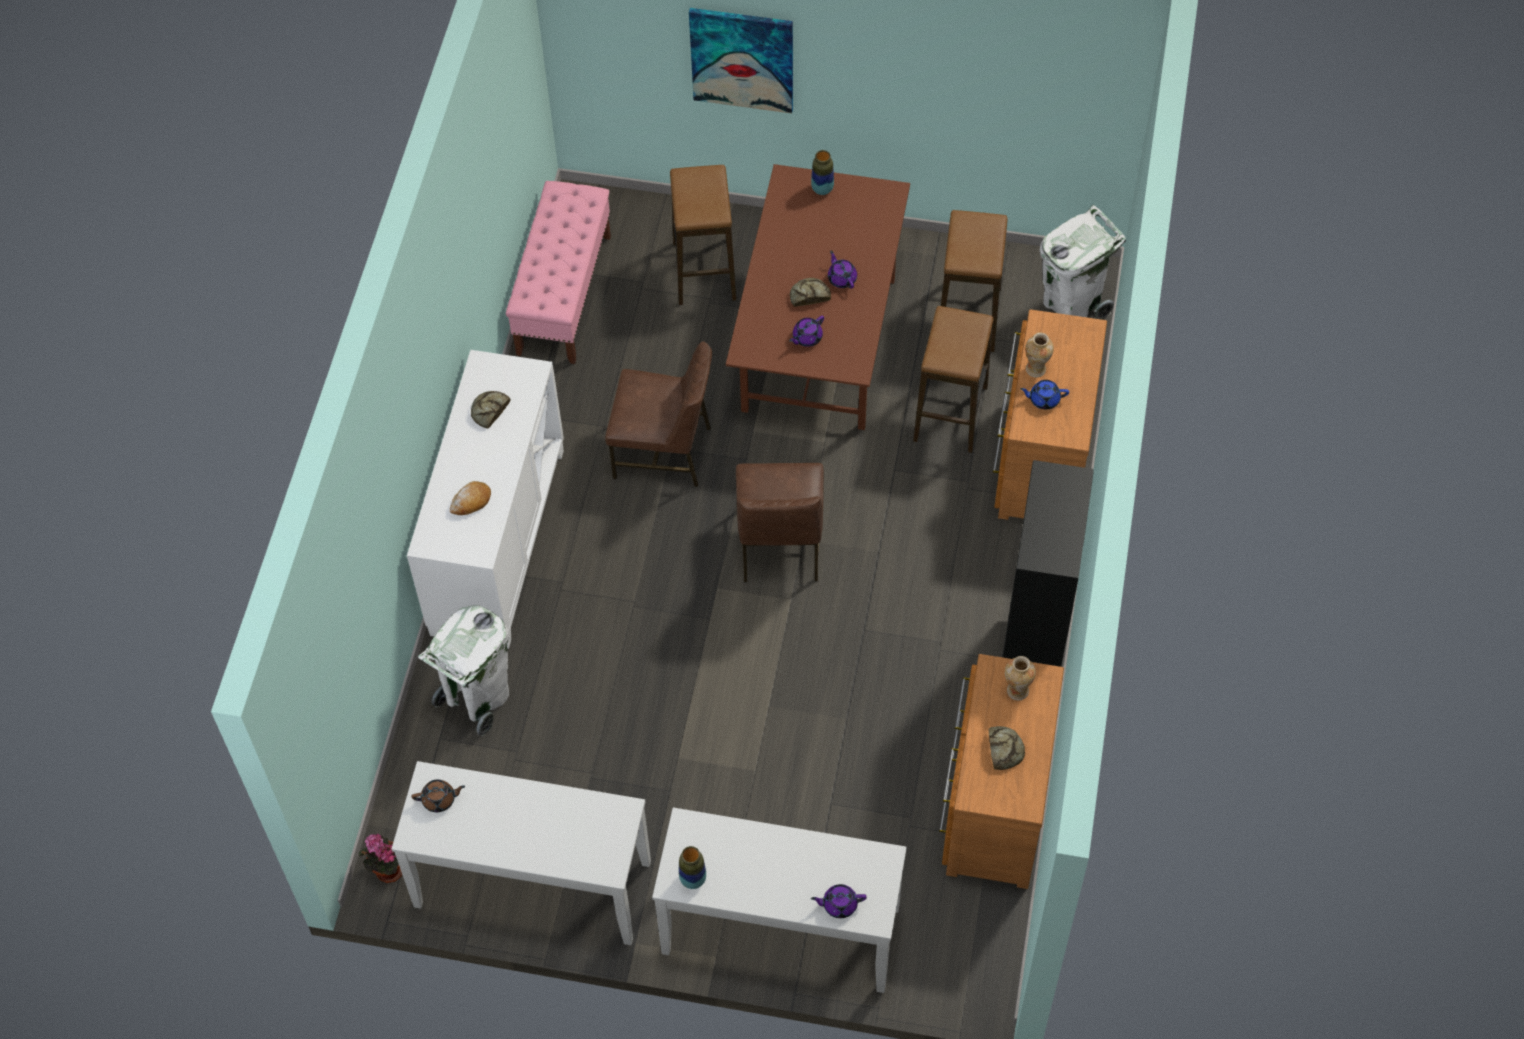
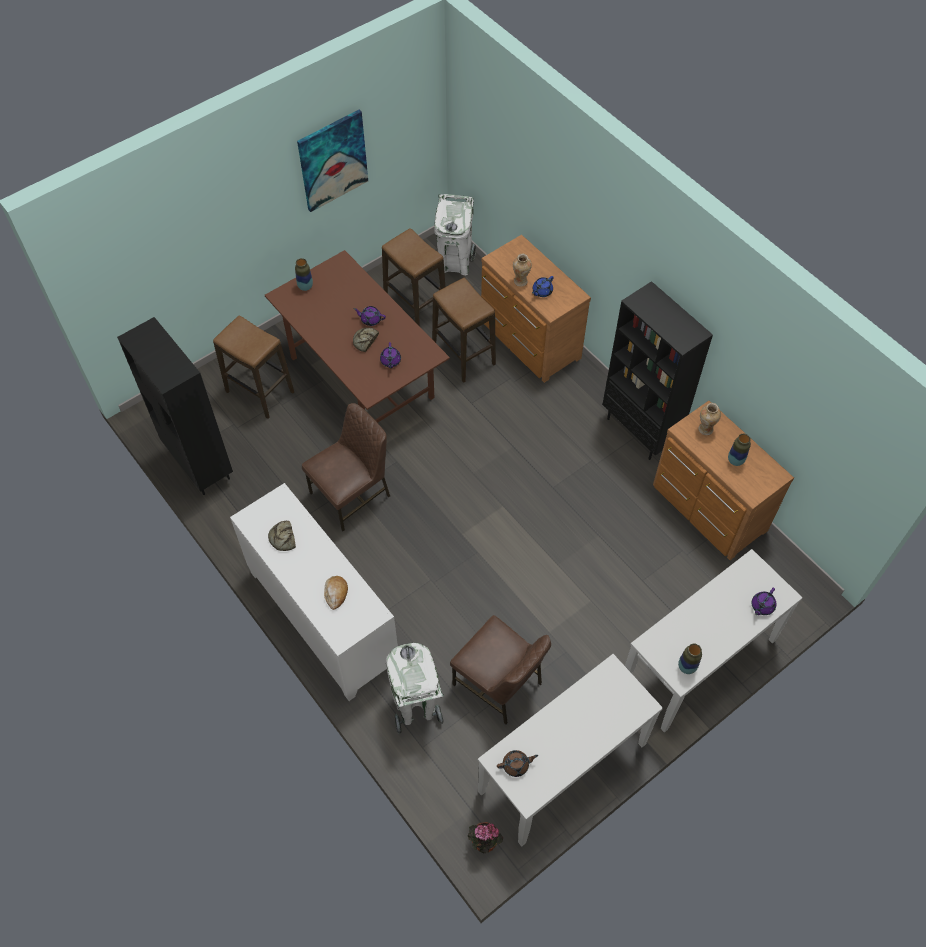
camera: 50 degrees left, 0 degrees up
(439, 799) = (516, 765): brown teapot -> brown teapot turned 45 degrees clockwise
(564, 294) = (199, 465): pink bench -> black bookcase
(742, 59) = (213, 239): picture -> picture (333, 160)
(780, 546) = (465, 486): brown chair -> brown chair (499, 684)
(1004, 749) = (735, 460): bread -> vase

